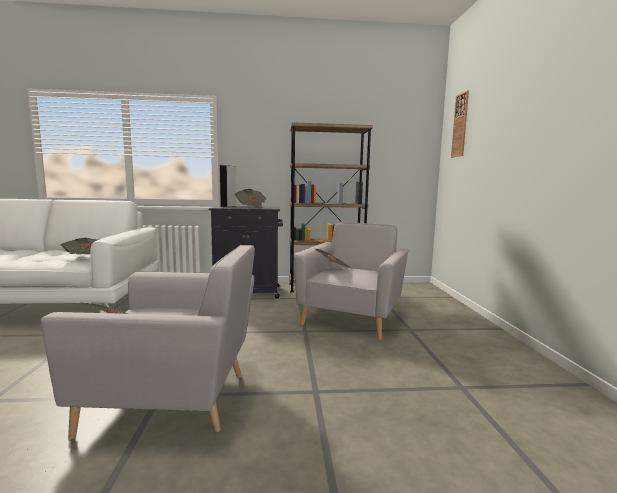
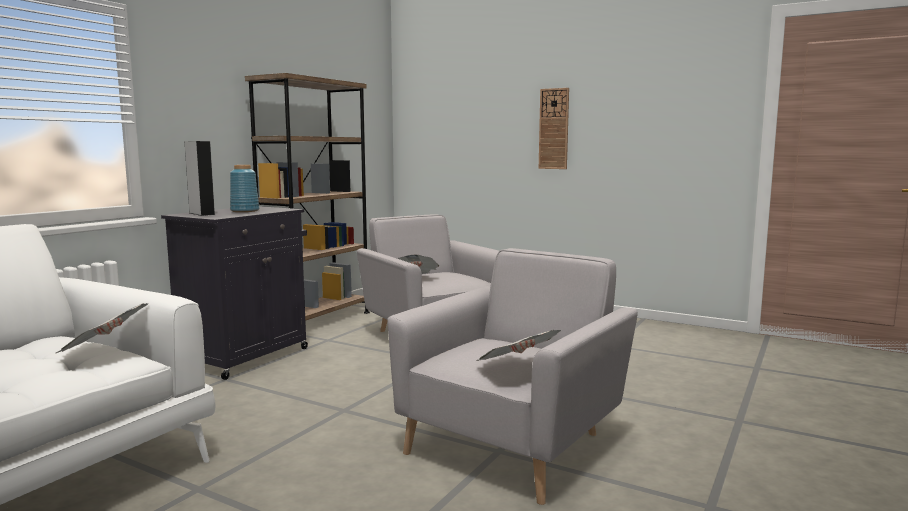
camera: 55 degrees left, 0 degrees up
(251, 207) = (244, 211): newspaper -> blue vase
(460, 125) = (434, 90): wall clock -> wall clock (554, 129)

